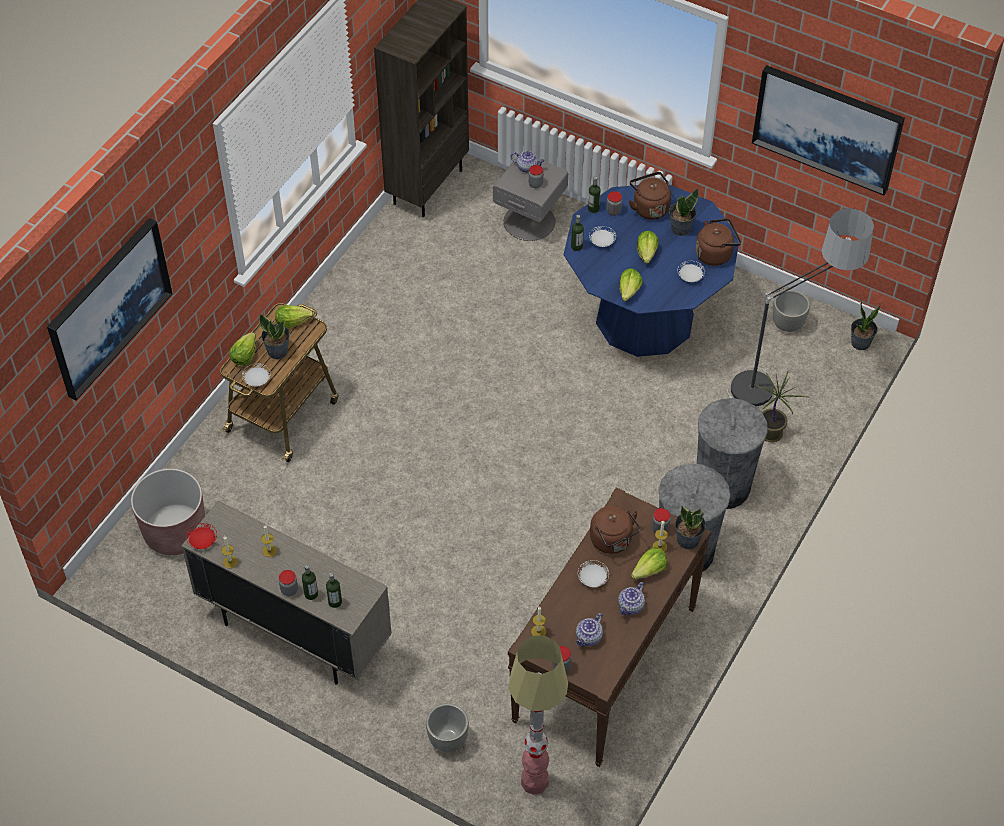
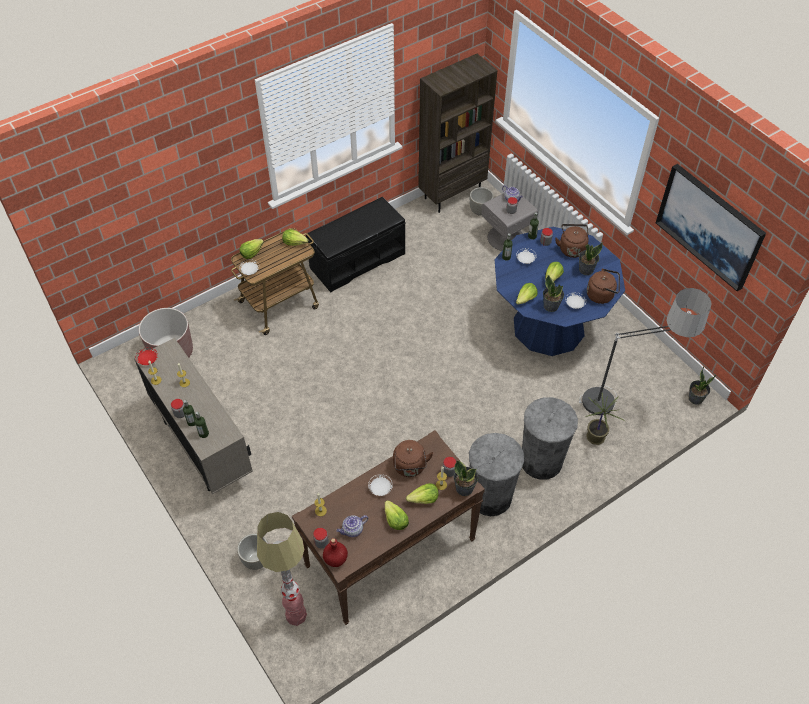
camera: 25 degrees right, 0 degrees up
(108, 307) = (138, 180): picture -> none
(277, 351) = (274, 257): potted plant -> potted plant (551, 305)
(352, 319) = (357, 260): none -> black bench
(588, 677) = (335, 558): none -> red bottle
(630, 607) = (395, 520): teapot -> lettuce
(787, 324) = (648, 366): grey planter -> grey planter (480, 211)

